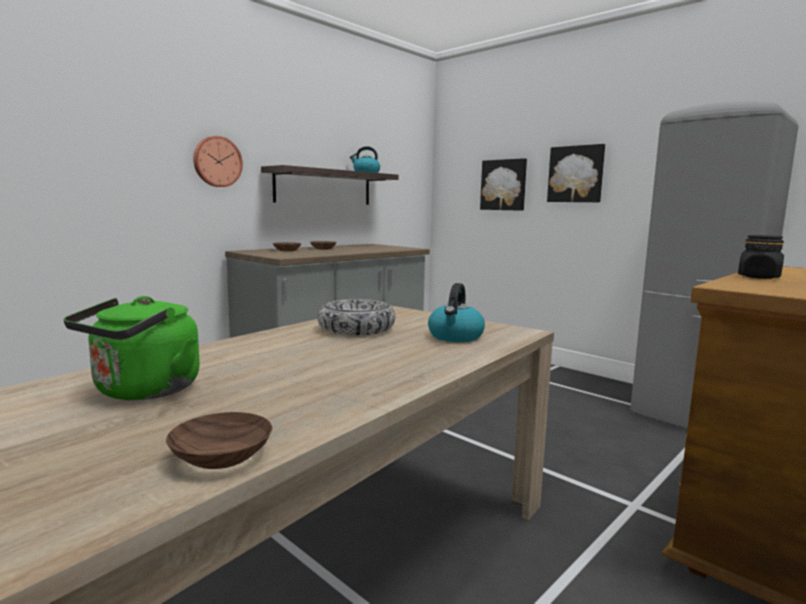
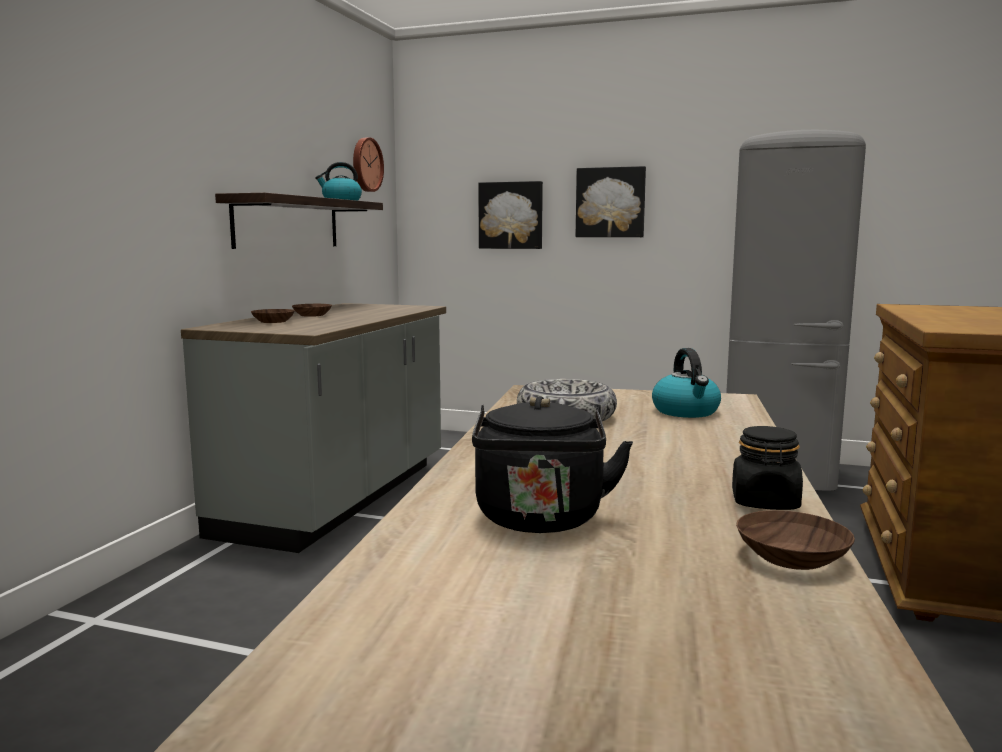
camera: 25 degrees left, 0 degrees up
(143, 391) = (540, 521): green kettle -> black kettle
(217, 161) = (162, 187): wall clock -> wall clock (366, 165)
(759, 277) = (930, 317): black jar -> black jar (765, 502)

